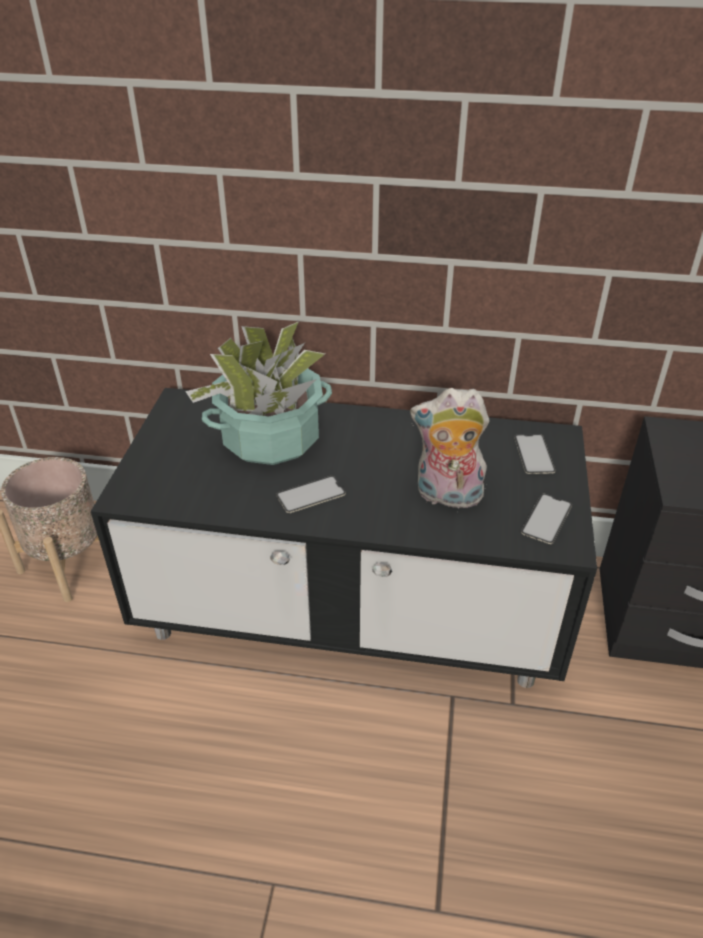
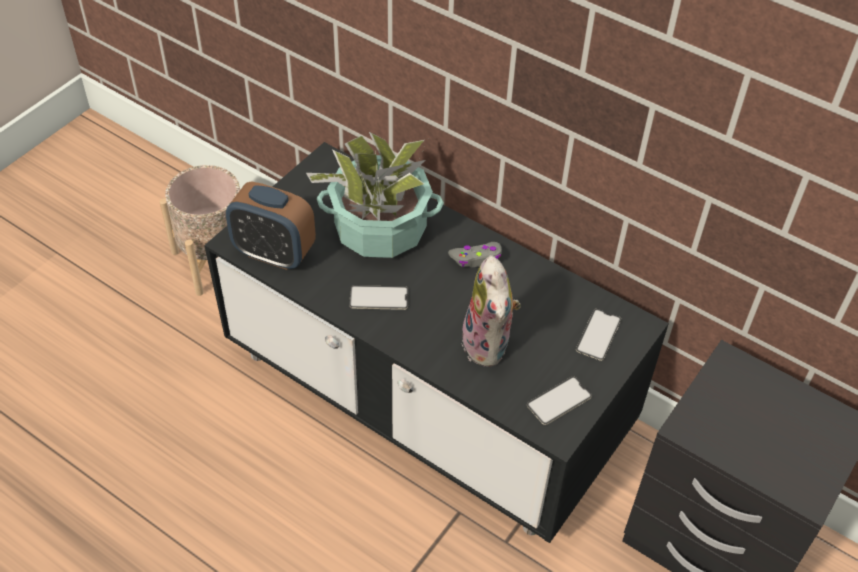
camera: 25 degrees right, 10 degrees up
(174, 493) = (274, 253): none -> alarm clock
(379, 432) = (476, 258): none -> grey game controller
(447, 496) = (489, 345): plush toy -> plush toy turned 135 degrees counterclockwise

